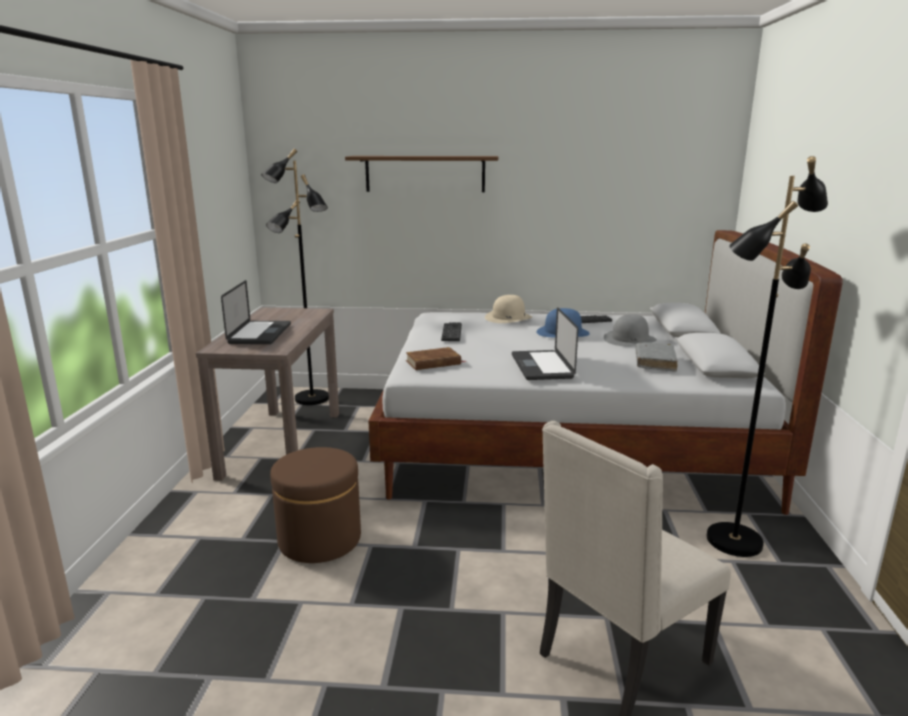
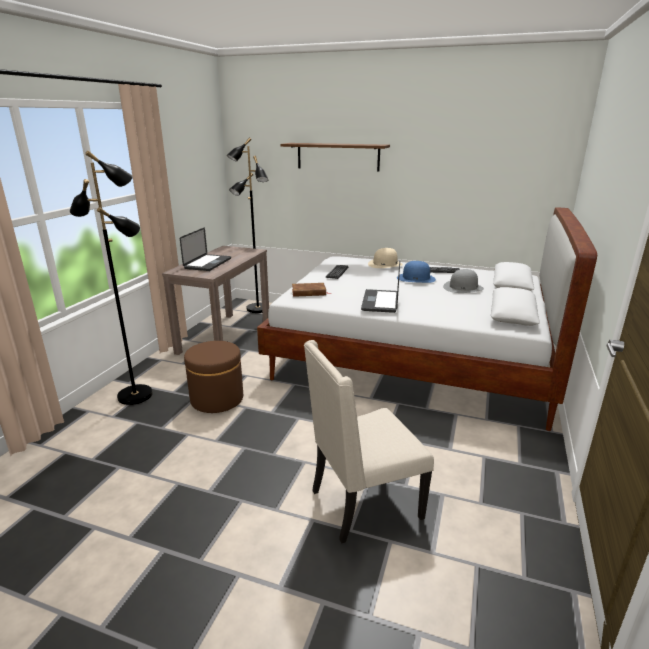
camera: 15 degrees right, 5 degrees up
(655, 362) = (466, 306): grey book -> none
(733, 540) = (494, 442): black floor lamp -> black floor lamp (136, 395)

